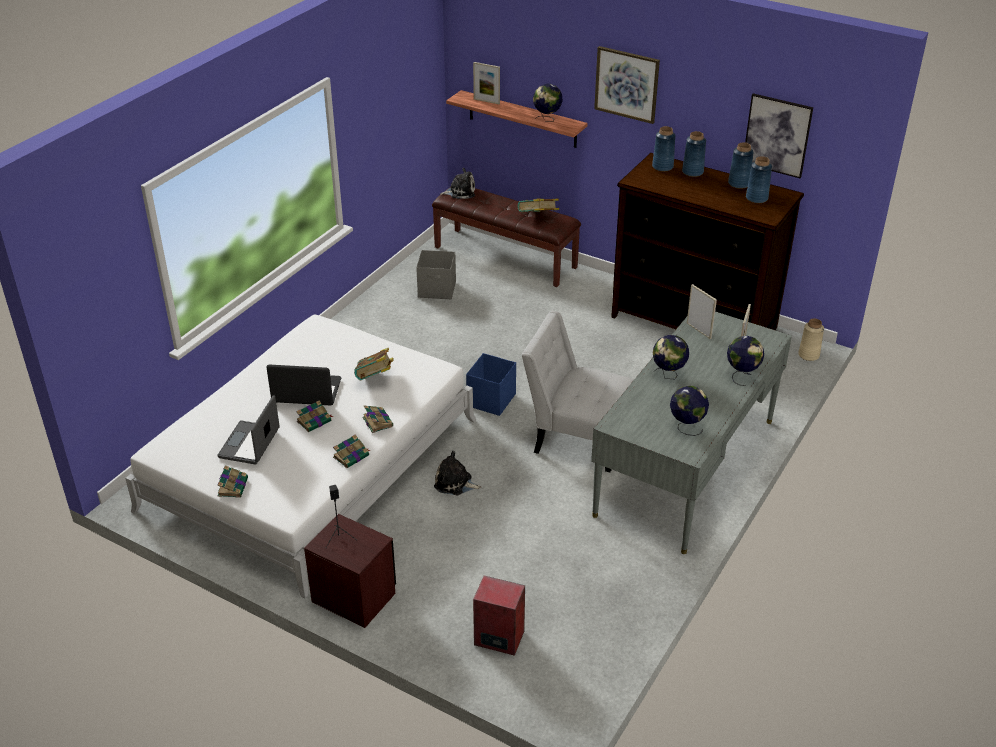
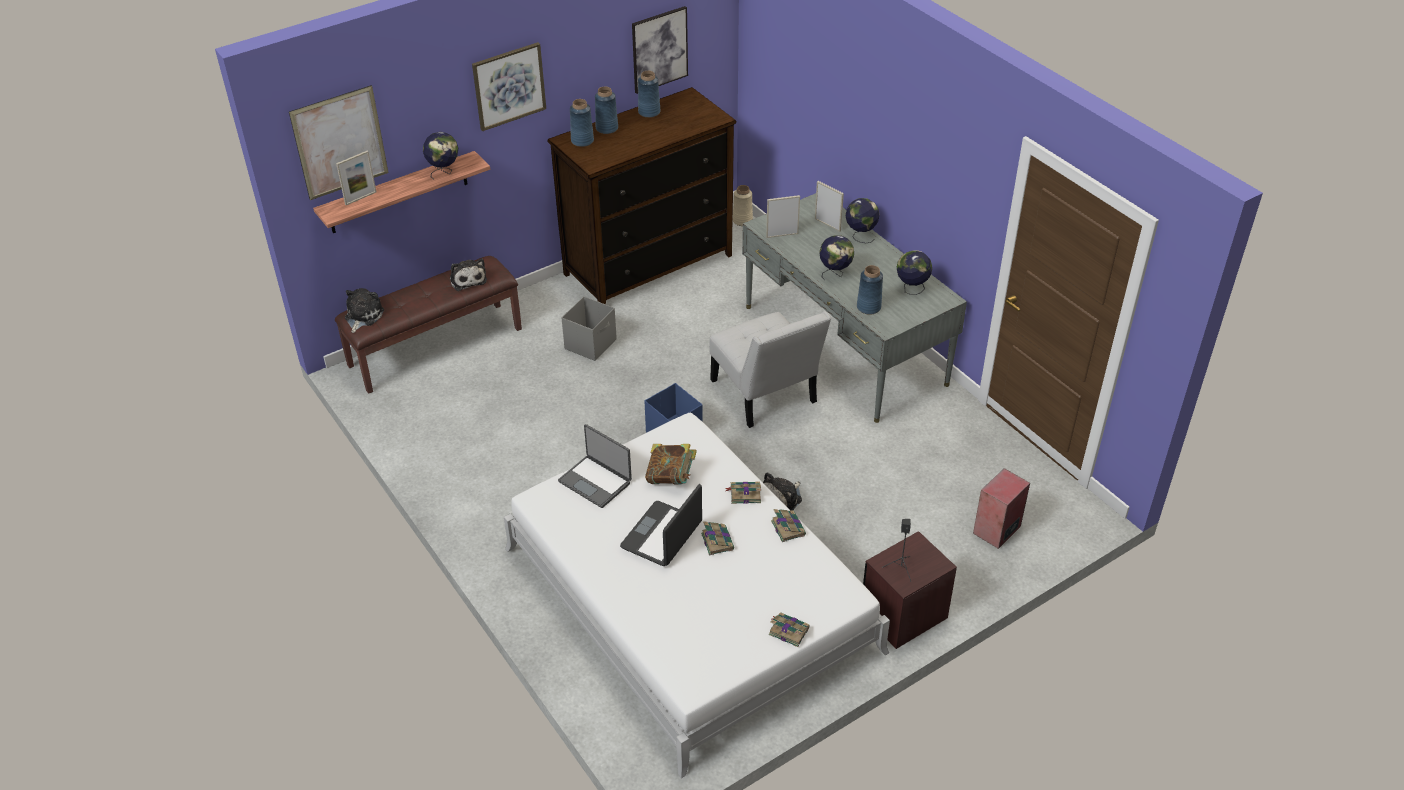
camera: 65 degrees left, 5 degrees up
(250, 444) = (727, 600): laptop -> laptop (596, 481)
(437, 290) = (454, 416): grey storage box -> grey storage box (591, 344)
(488, 51) = (340, 143): none -> picture
(537, 218) = (467, 279): book -> plush toy
(577, 437) = (766, 395): white chair -> white chair turned 75 degrees counterclockwise
(757, 198) = (681, 112): blue vase -> blue vase (868, 307)

